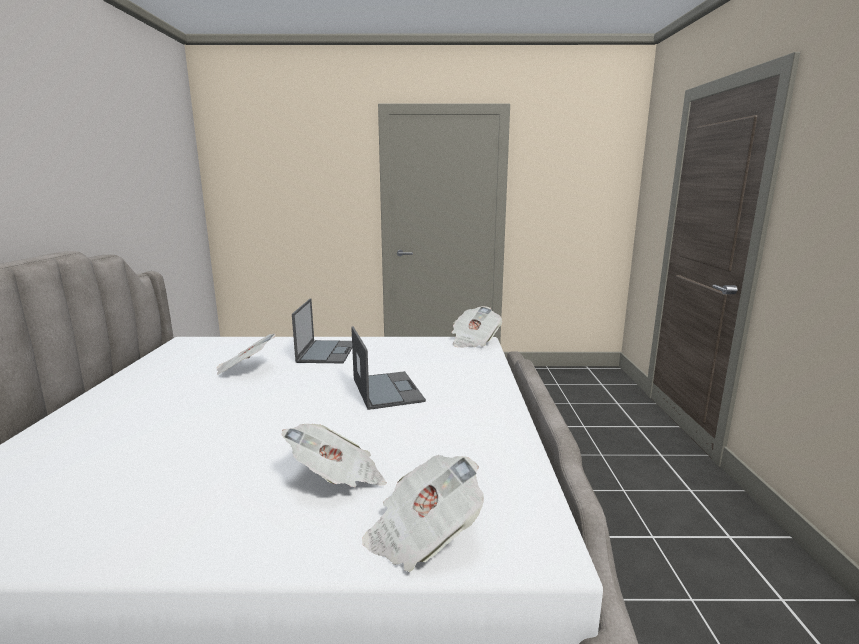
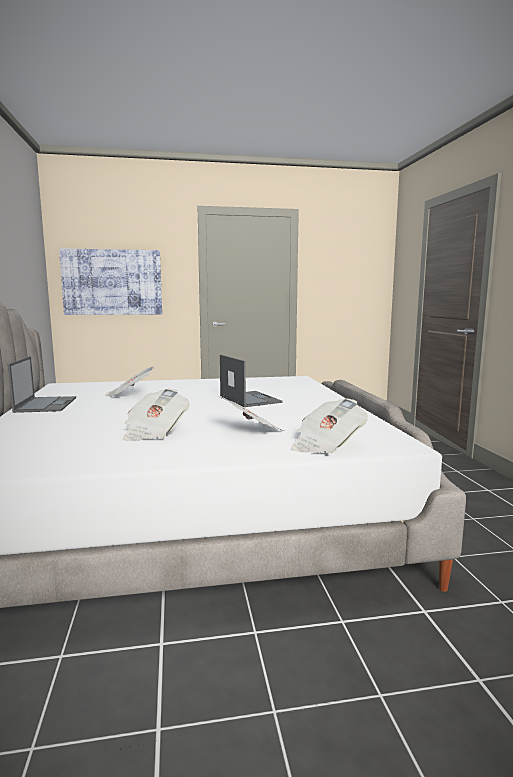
camera: 10 degrees left, 5 degrees down
(277, 202) = (112, 282): none -> picture
(326, 352) = (185, 385): laptop -> laptop (46, 404)
(474, 341) = (293, 378): newspaper -> newspaper (154, 432)

